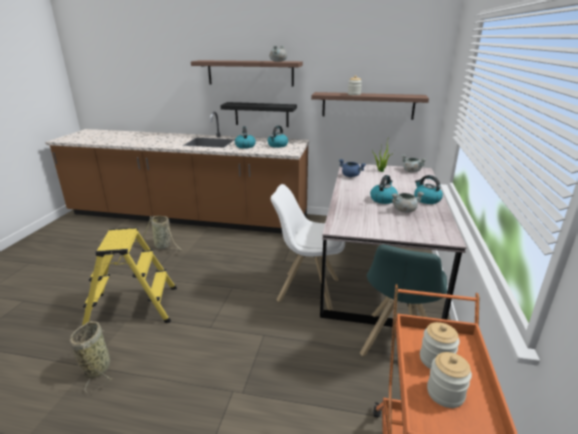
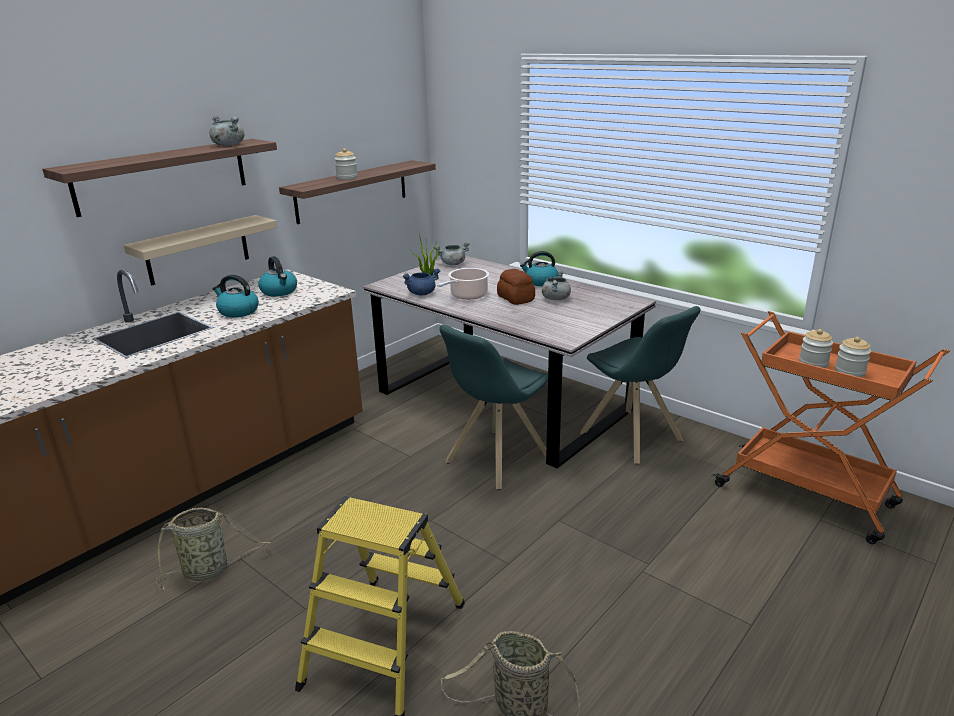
camera: 60 degrees left, 0 degrees up
(261, 114) = (197, 250): black shelf -> beige shelf
(308, 290) = (496, 459): white chair -> turquoise chair
(366, 186) = (467, 295): none -> cooking pot
(383, 199) = (515, 298): kettle -> bread

